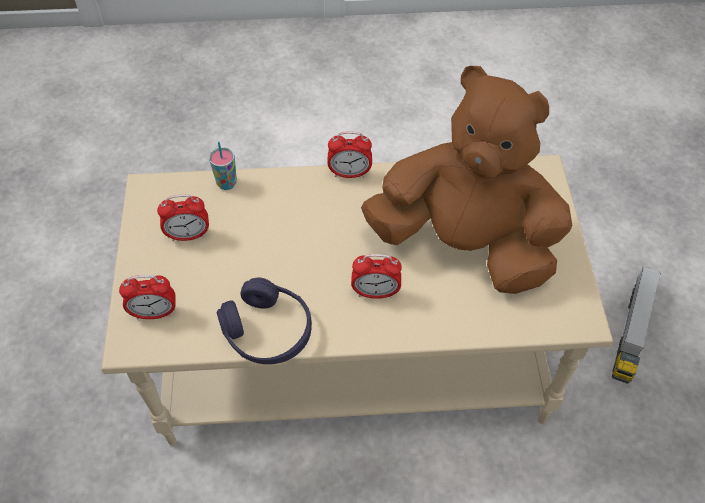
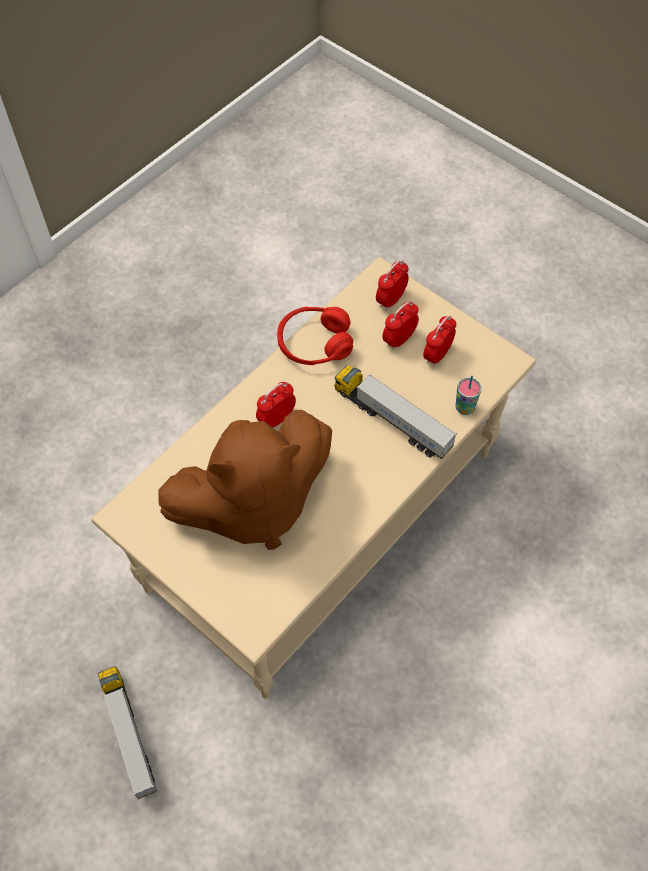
camera: 135 degrees right, 5 degrees up
(267, 331) = (314, 344): purple headphones -> red headphones
(288, 218) = (392, 420): none -> toy truck
(349, 173) = (393, 491): alarm clock -> alarm clock (399, 340)

